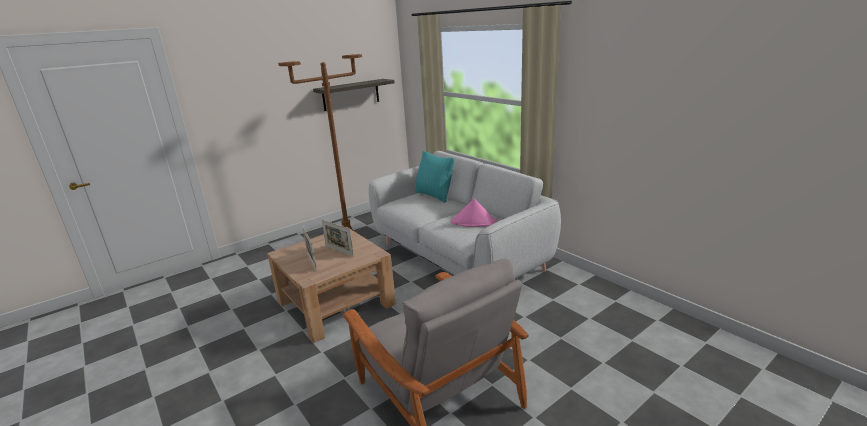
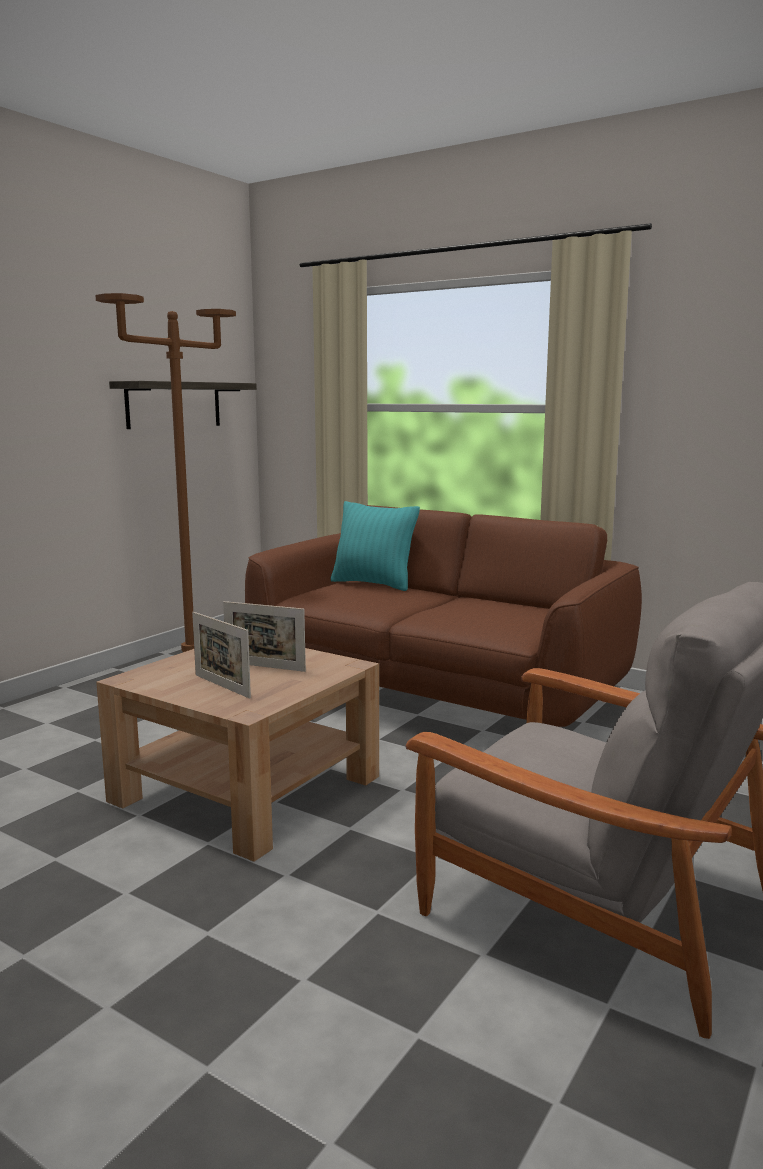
camera: 20 degrees left, 10 degrees down
(458, 257) = (437, 696): grey sofa -> brown sofa
(473, 222) = (494, 610): pink hat -> none

